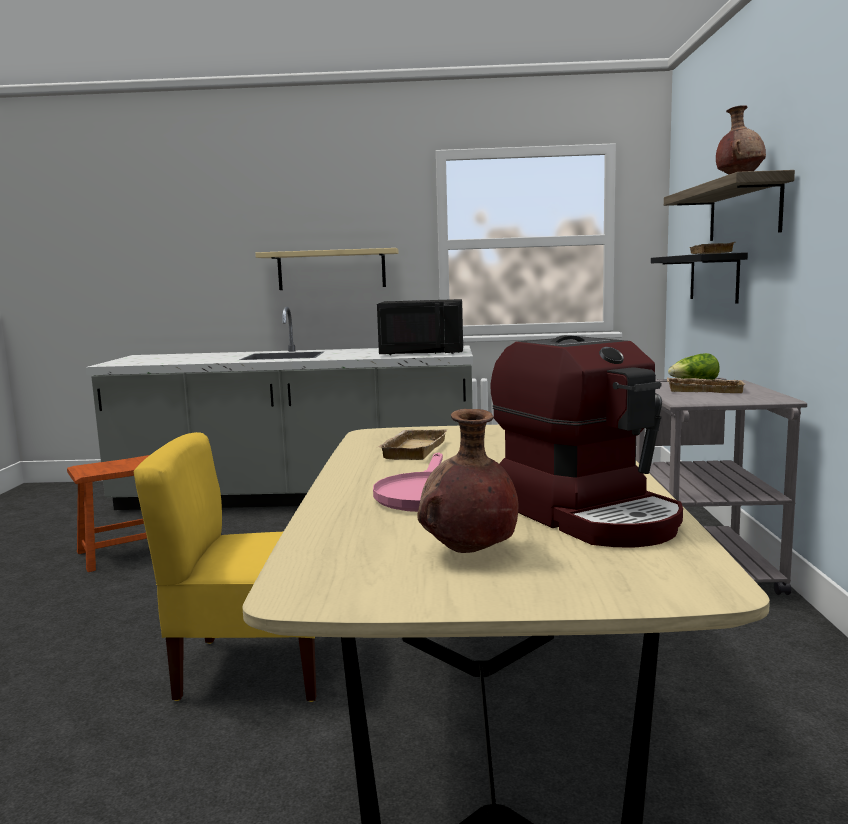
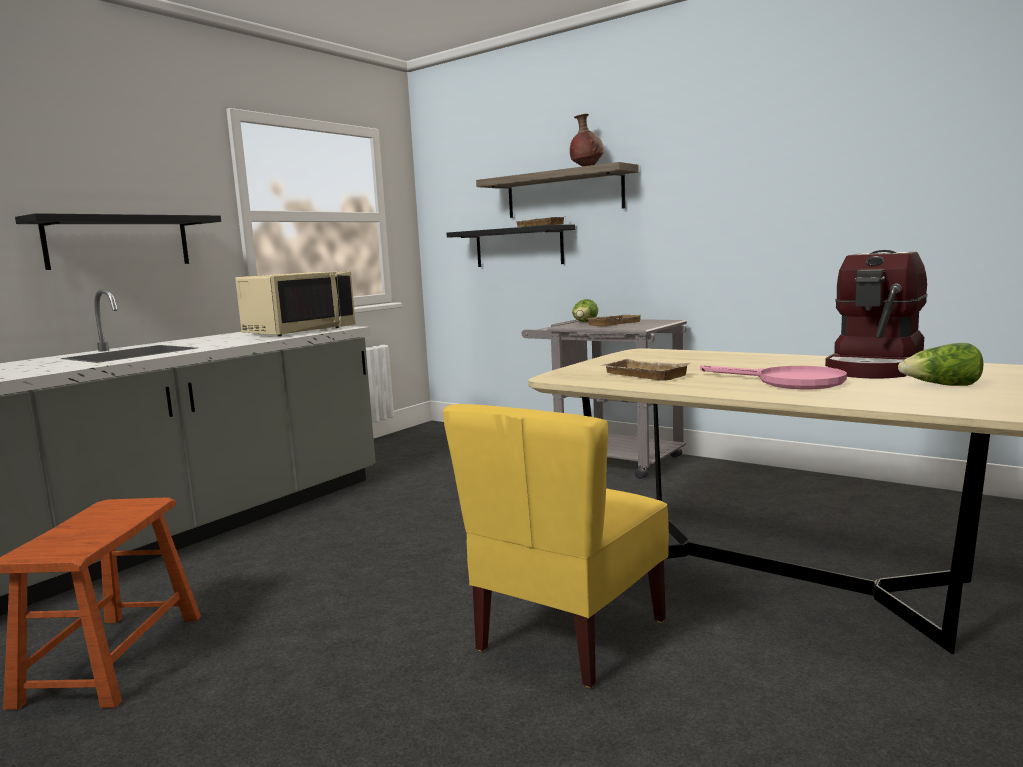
camera: 55 degrees left, 0 degrees up
(331, 269) = (118, 242): beige shelf -> black shelf
(423, 352) = (299, 331): black microwave -> beige microwave
(468, 553) = (941, 386): brown vase -> lettuce
(588, 514) = (876, 367): coffee machine -> coffee machine turned 120 degrees clockwise

